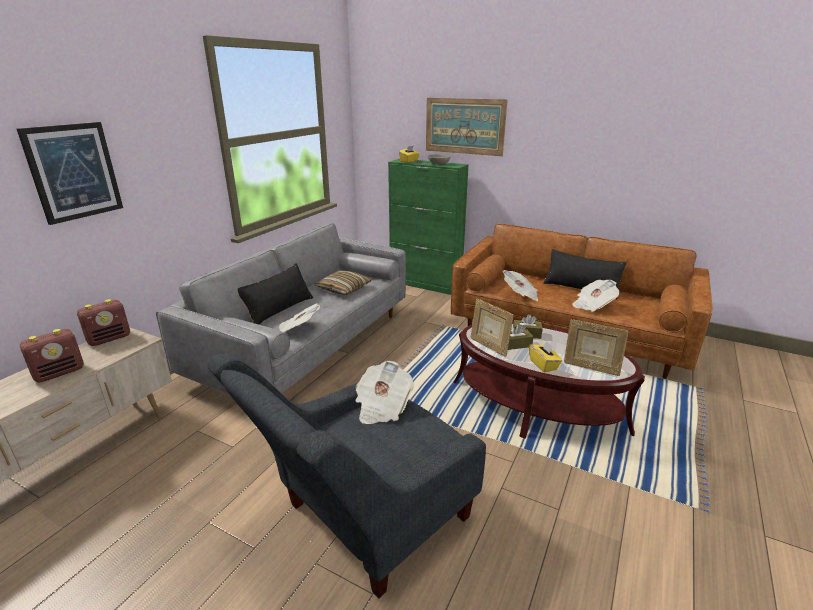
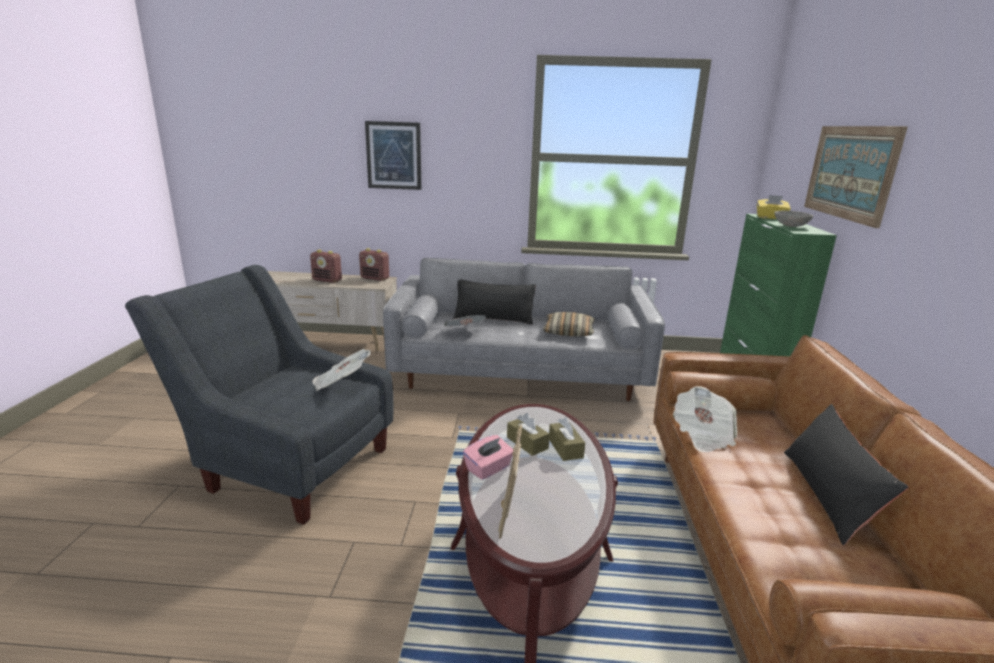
camera: 65 degrees right, 5 degrees down
(489, 346) = (505, 424): picture frame -> none
(543, 365) = (488, 469): yellow tissue box -> pink tissue box
(593, 305) = (762, 512): newspaper -> none

